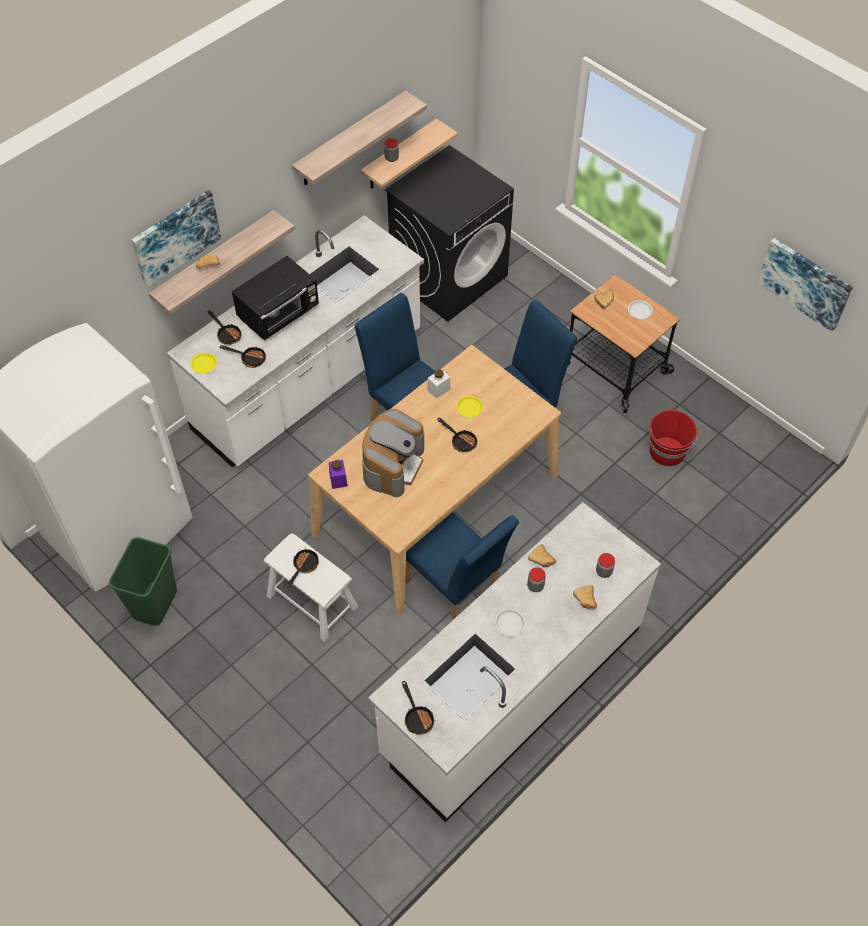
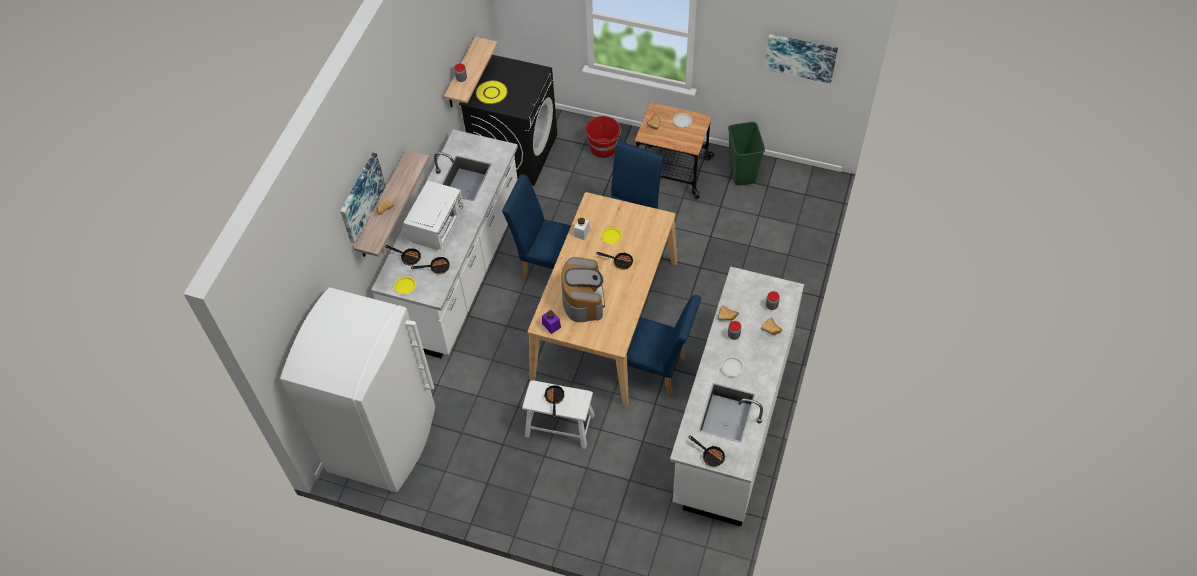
camera: 25 degrees left, 0 degrees up
(154, 603) = (445, 480): green trash can -> green trash can (741, 173)
(279, 314) = (437, 226): black microwave -> white microwave
(351, 140) = (436, 76): shelf -> none
(428, 191) = (491, 93): none -> yellow plate
(667, 452) = (741, 213): red bucket -> red bucket (603, 148)

